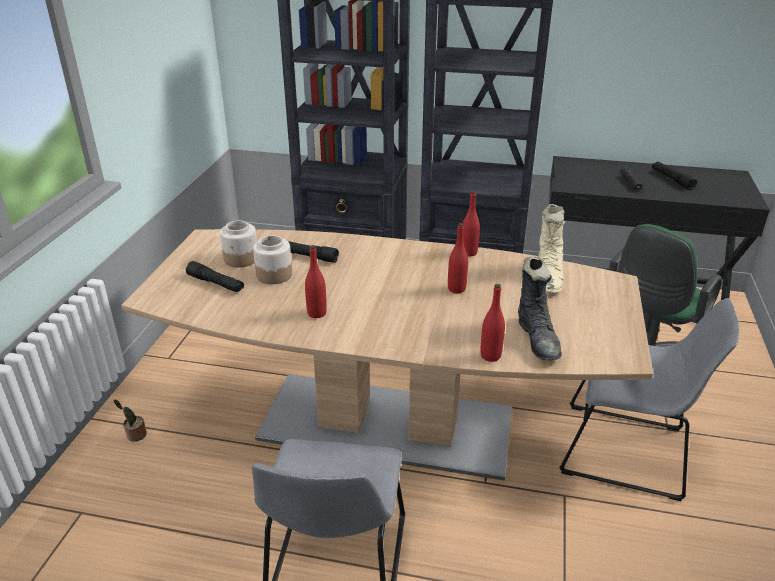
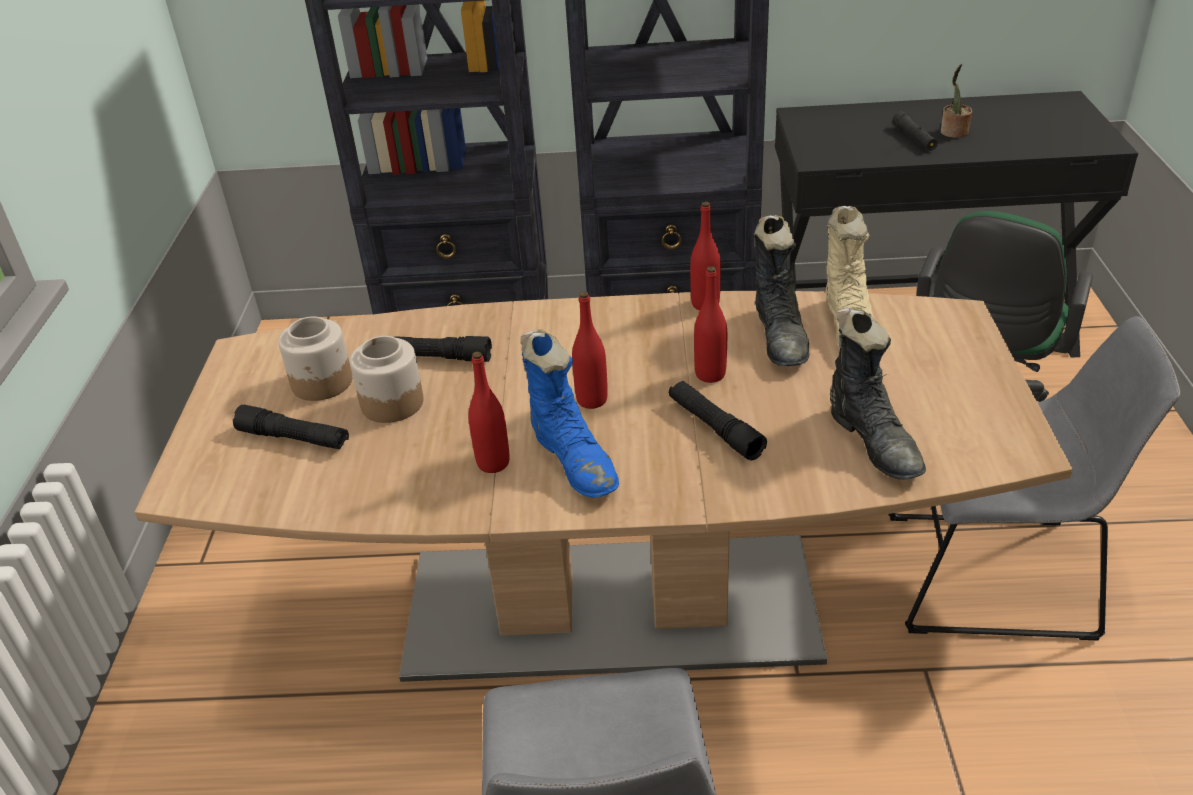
camera: 10 degrees left, 5 degrees up
(135, 435) = (186, 717): potted plant -> potted plant (953, 133)
(361, 320) = (574, 461): none -> blue boot
(490, 356) = (810, 487): red bottle -> red bottle (592, 400)
(505, 276) = (780, 337): none -> black boot
(672, 179) = (975, 123): black flashlight -> black flashlight (715, 428)

